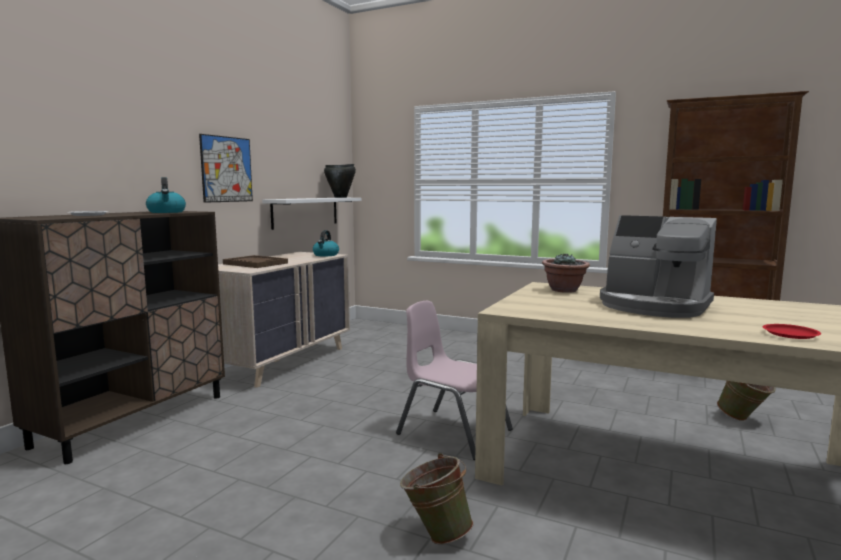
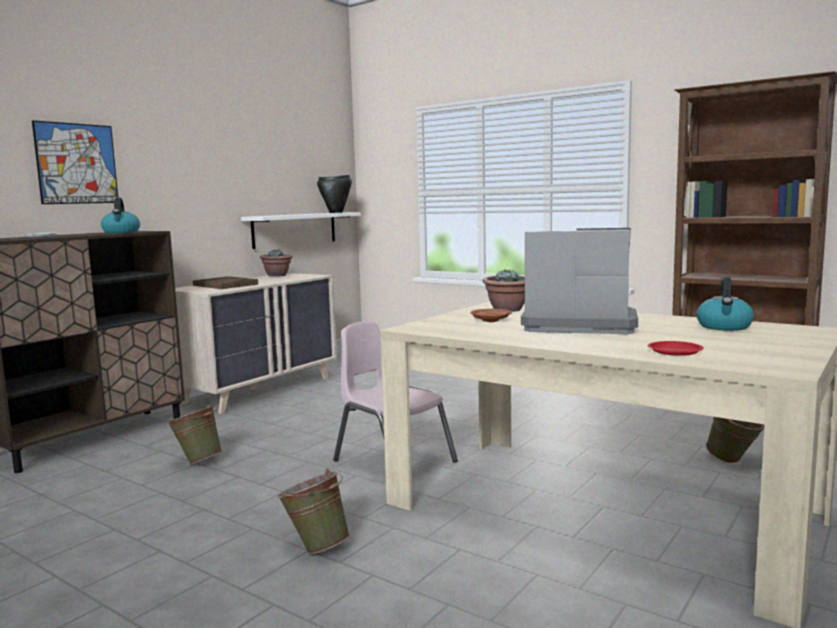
camera: 10 degrees right, 0 degrees up
(226, 169) = (198, 186): picture -> picture (77, 163)
(260, 440) = (198, 461): none -> green bucket
(295, 254) = (277, 275): none -> potted plant
(326, 255) = (308, 276): kettle -> kettle (724, 327)
(567, 301) = (490, 320): none -> brown plate
(654, 306) = (577, 325): coffee machine -> coffee machine turned 150 degrees clockwise

